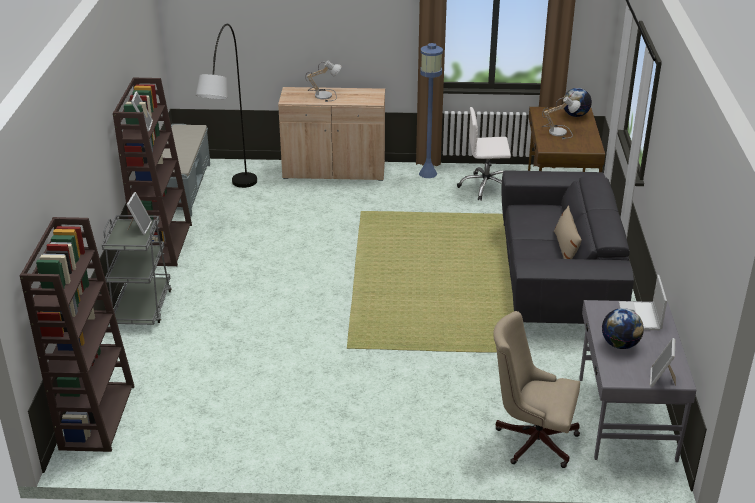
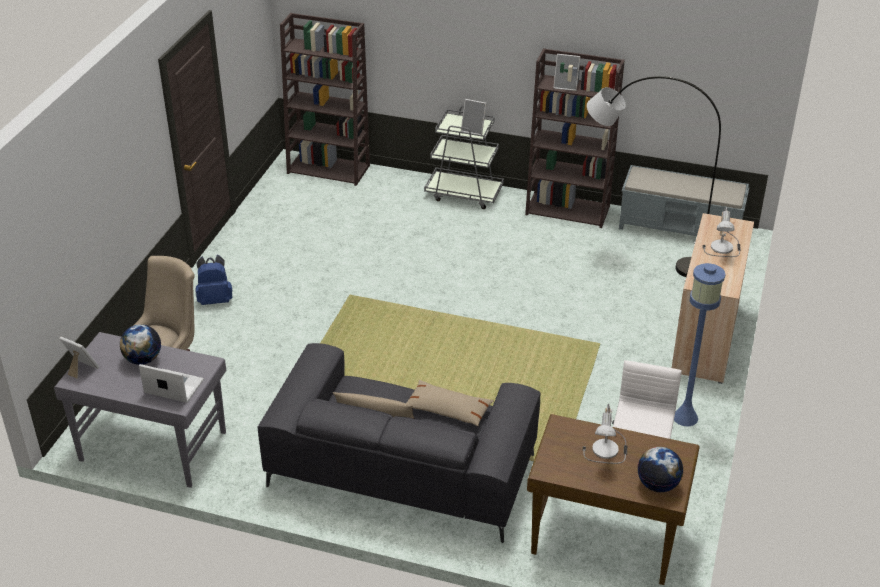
camera: 105 degrees right, 5 degrees up
(392, 441) = (215, 299): none -> blue backpack
(529, 220) = (448, 410): none -> beige pillow

